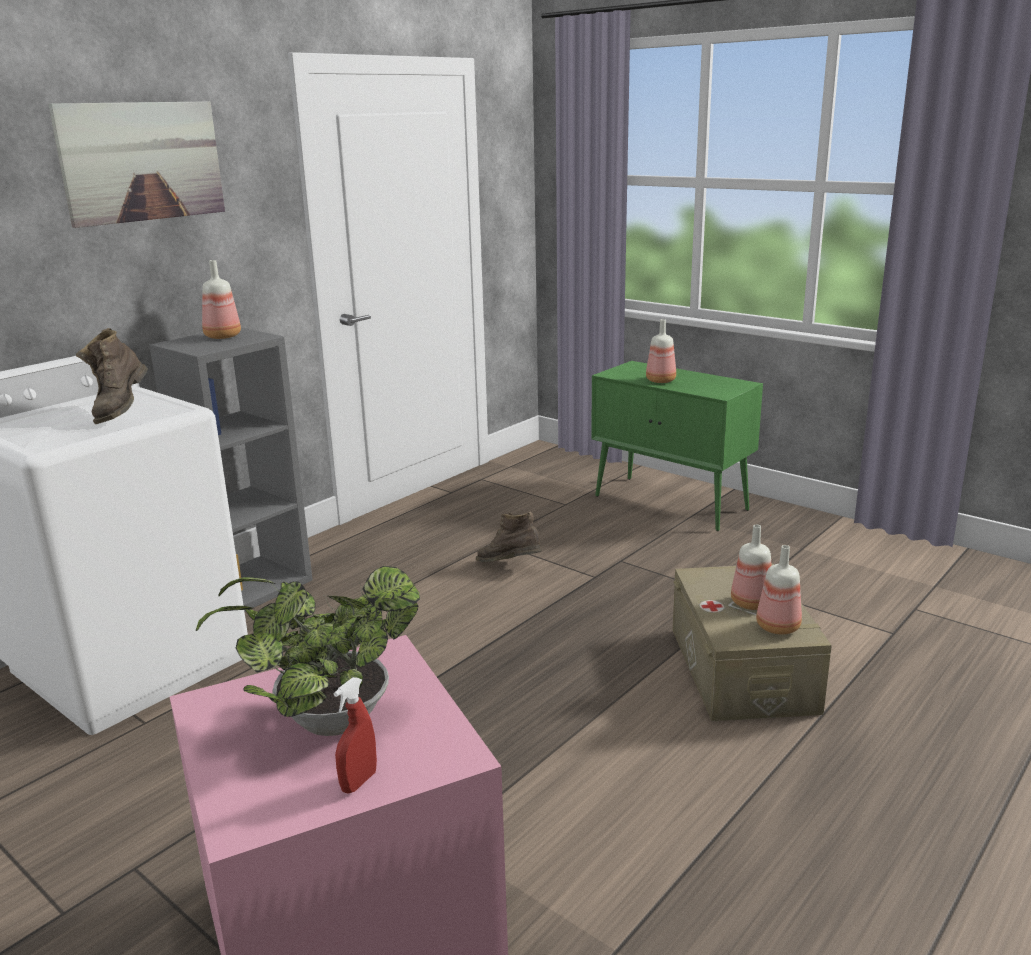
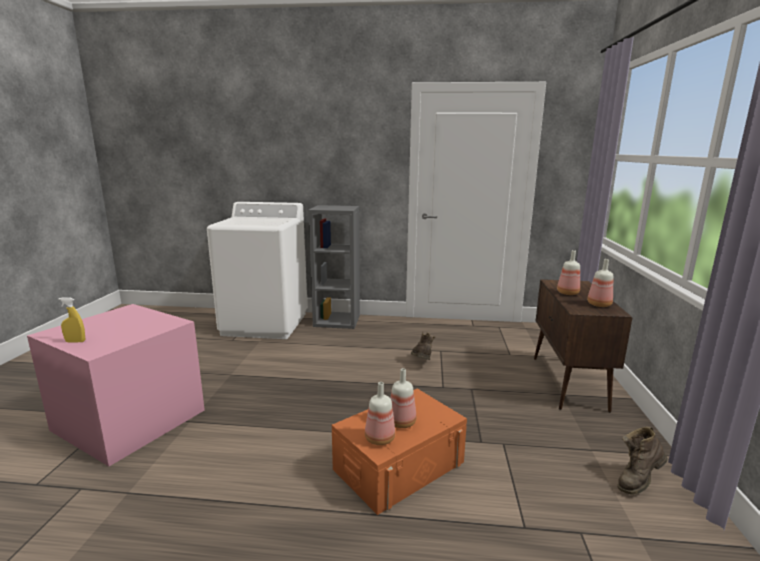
camera: 55 degrees right, 5 degrees down
(120, 412) = (263, 222): brown boot -> brown boot (638, 481)
(142, 161) = (328, 130): picture -> none
(221, 337) = (339, 207): bottle -> bottle (598, 304)
(326, 721) = (118, 326): potted plant -> none
(359, 782) = (75, 341): red spray bottle -> yellow spray bottle
(672, 503) = (568, 383): green cabinet -> brown cabinet
(742, 669) = (399, 465): beige storage box -> orange storage box

